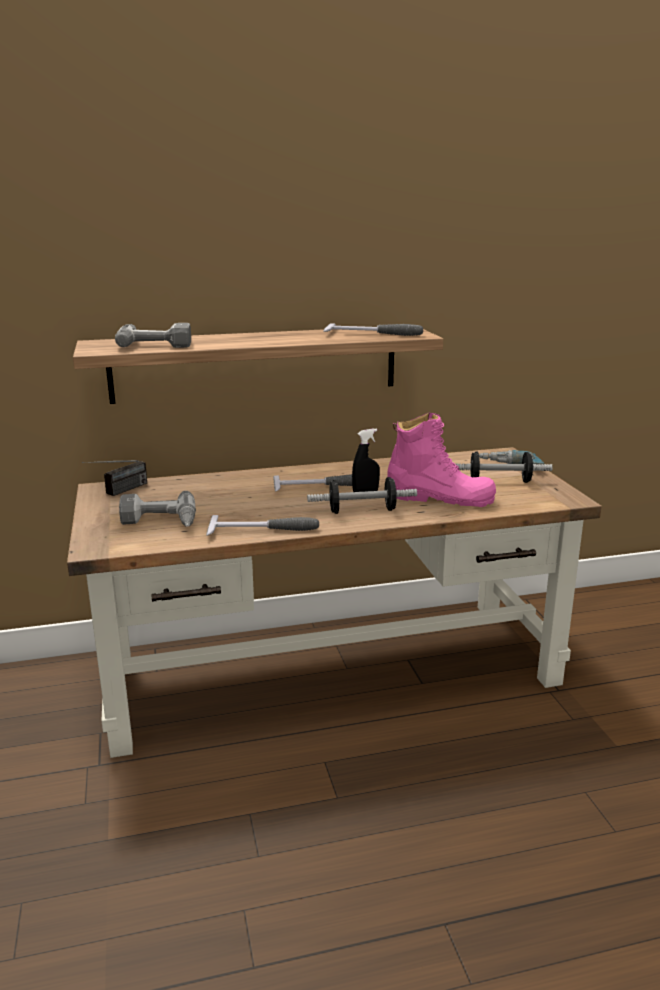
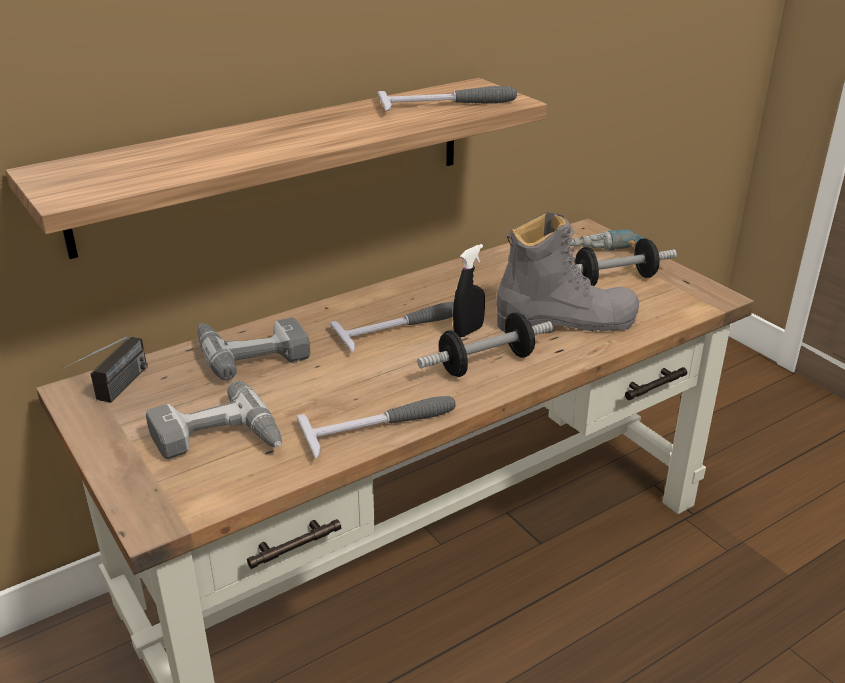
camera: 20 degrees left, 10 degrees up
(155, 343) = (148, 162): power drill -> power drill (251, 351)
(440, 498) = (566, 321): pink boot -> grey boot

